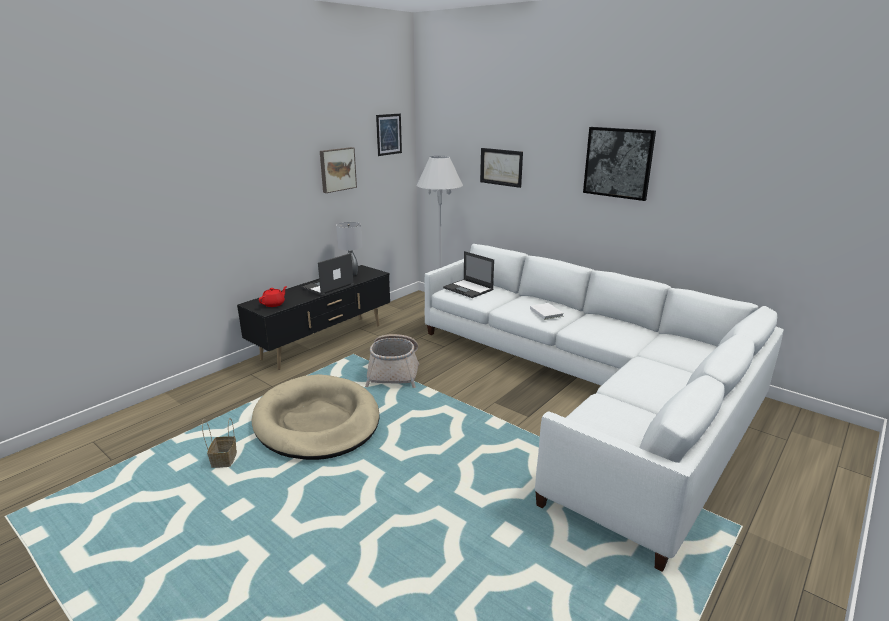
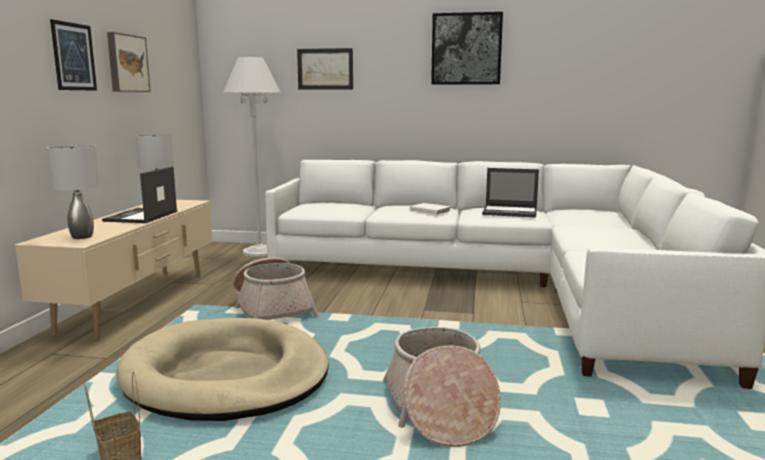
camera: 30 degrees left, 10 degrees down
(274, 304) = (82, 236): red teapot -> grey table lamp
(324, 342) = (138, 302): black tv stand -> beige tv stand
(389, 134) = (175, 33): picture -> picture (74, 56)
(408, 494) = (439, 409): none -> basket
(468, 289) = (320, 206): laptop -> laptop (510, 212)

